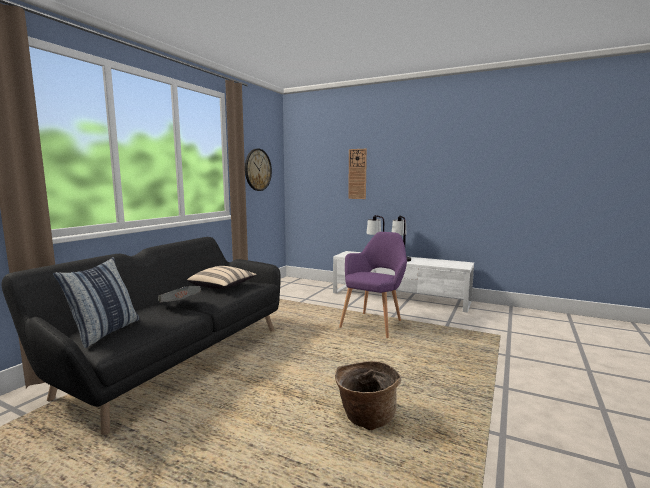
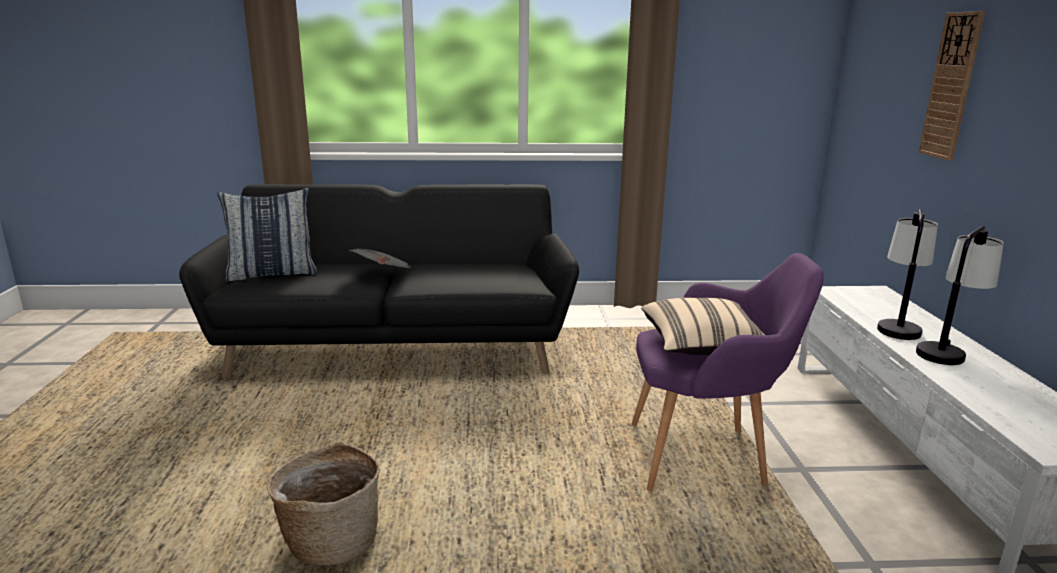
camera: 60 degrees right, 10 degrees up
(223, 287) = (483, 271): beige pillow -> beige pillow (702, 347)
(257, 169) = (736, 64): wall clock -> none

